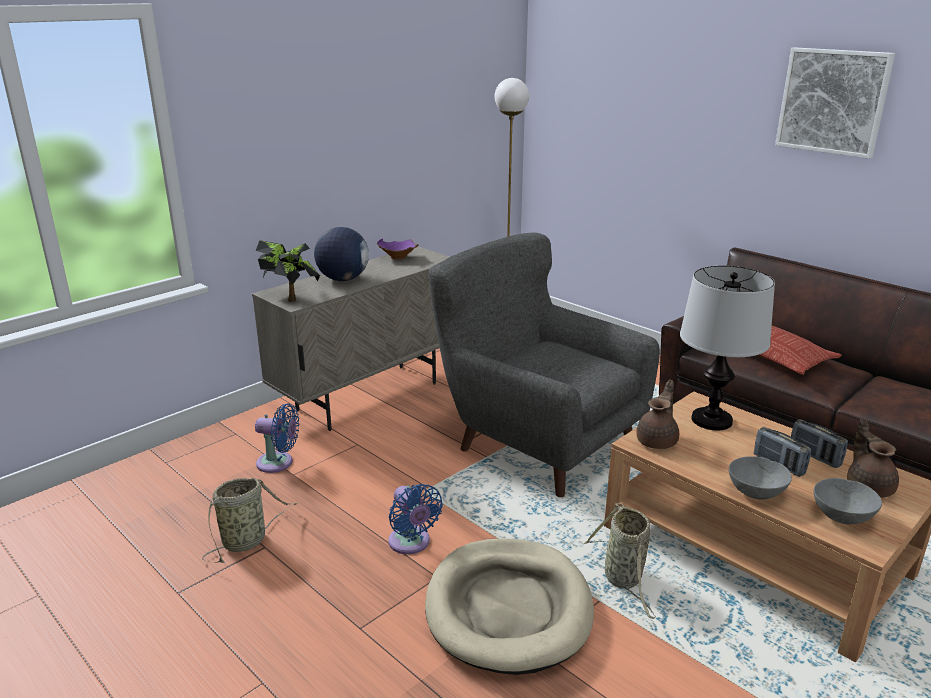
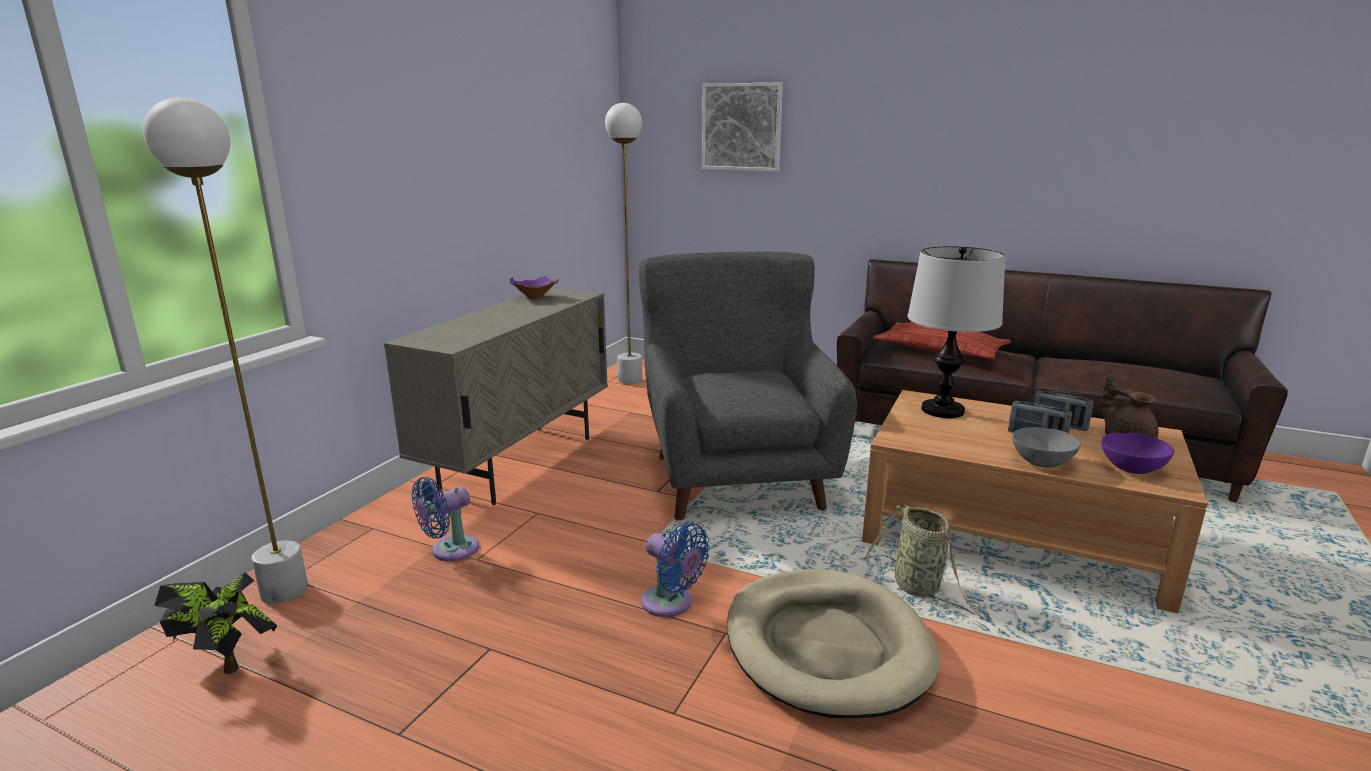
camera: 20 degrees left, 5 degrees down
(157, 471) = (284, 590): none -> white floor lamp
(247, 541) = (461, 646): basket -> none
(278, 463) = (450, 550): blue fan -> blue fan turned 150 degrees clockwise
(291, 297) = (440, 341): potted plant -> potted plant (229, 661)
(343, 279) = (489, 320): globe -> none
(538, 440) = (737, 475): grey armchair -> grey armchair turned 60 degrees clockwise
(658, 441) = (912, 435): brown teapot -> none
(832, 101) = (958, 104): picture -> picture (742, 127)
(842, 516) = (1131, 468): grey bowl -> purple bowl

